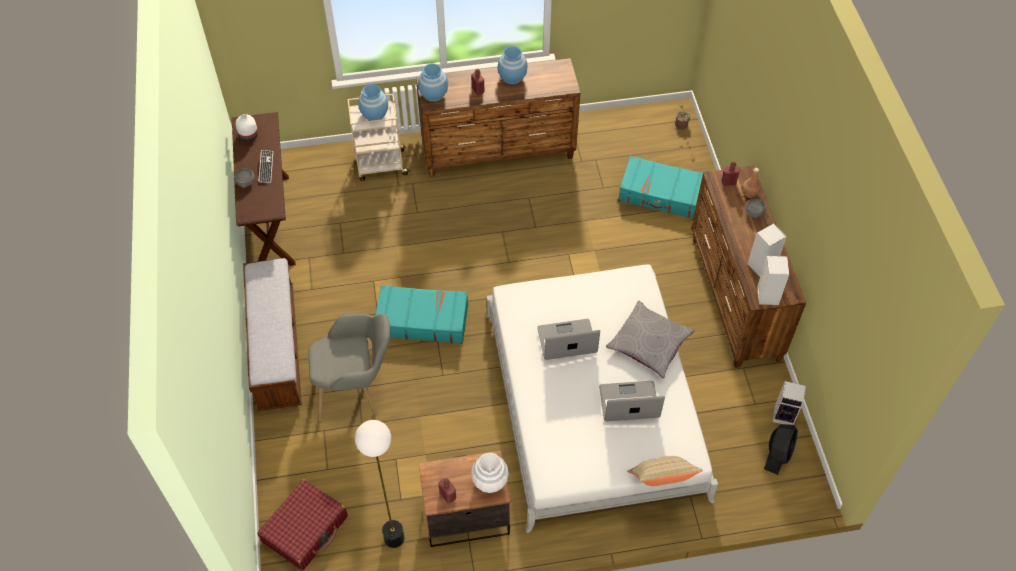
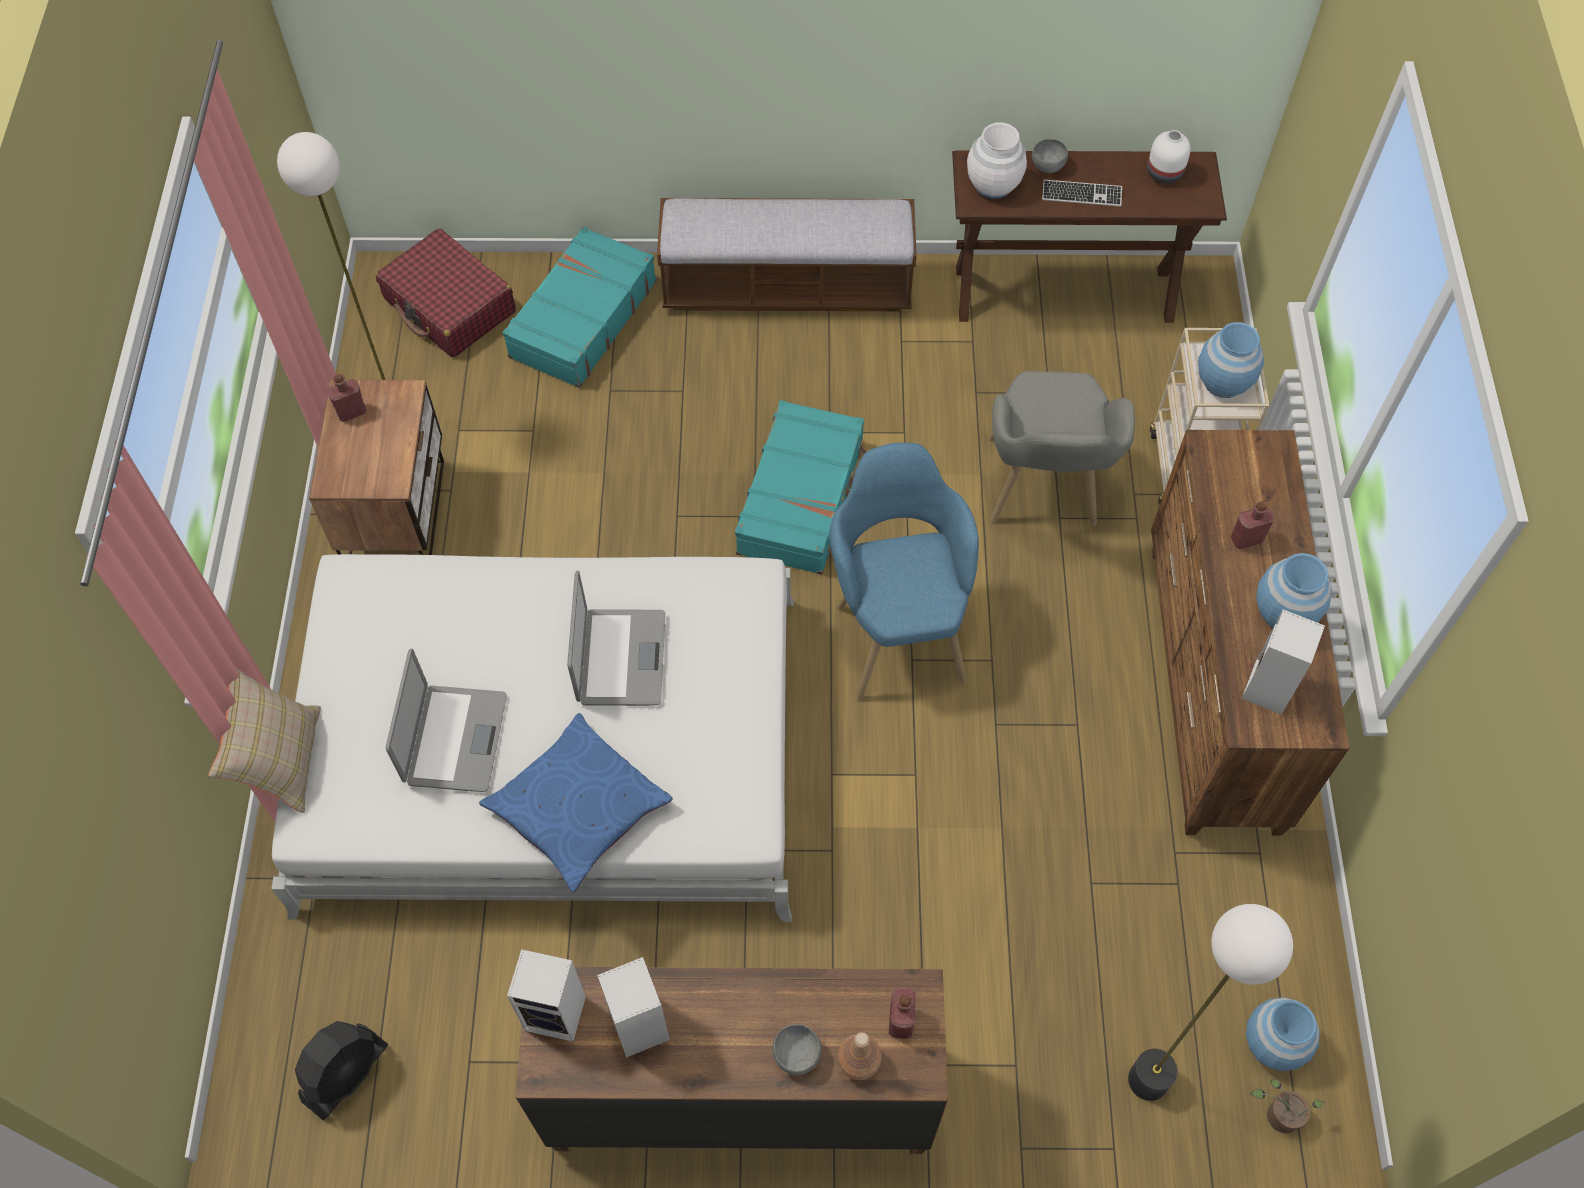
camera: 100 degrees right, 5 degrees up
(357, 391) = (676, 389): grey armchair -> grey armchair (1042, 497)
(433, 95) = (1235, 455): blue vase -> blue vase (1273, 1043)
(490, 481) = (355, 474): white vase -> white vase (993, 185)
(491, 270) = (897, 627): none -> blue armchair
(649, 343) = (578, 808): grey pillow -> blue pillow
(662, 195) = (1057, 1010): turquoise suitcase -> turquoise suitcase (582, 319)
(681, 164) = (1148, 1081): none -> floor lamp
(777, 454) = (346, 1073): black fan -> black fan turned 90 degrees counterclockwise
(784, 415) = (425, 1116): speaker -> speaker (1268, 690)

